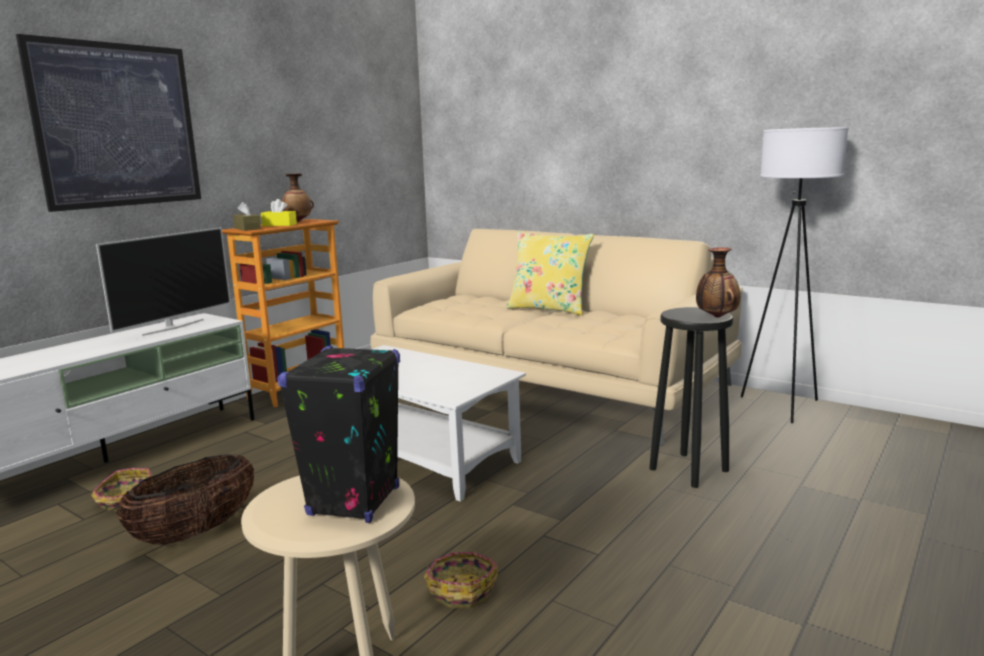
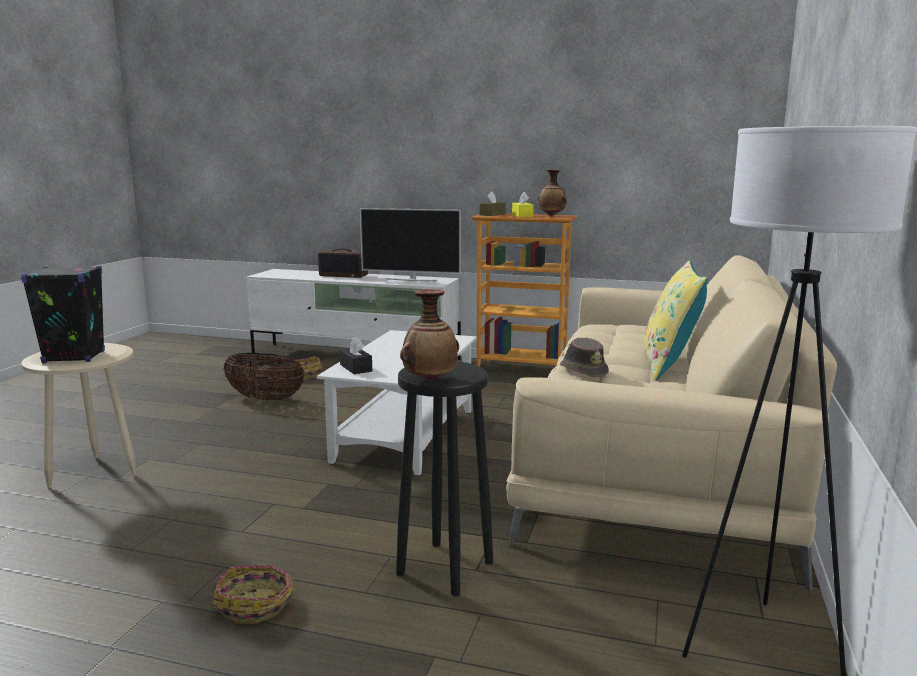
camera: 70 degrees right, 0 degrees up
(64, 350) = (344, 275): none -> radio
(117, 125) = (417, 125): picture -> none
(446, 390) = (356, 368): none -> black tissue box
(461, 589) = (190, 485): basket -> basket (256, 604)
(549, 324) = (583, 370): none -> brown hat

